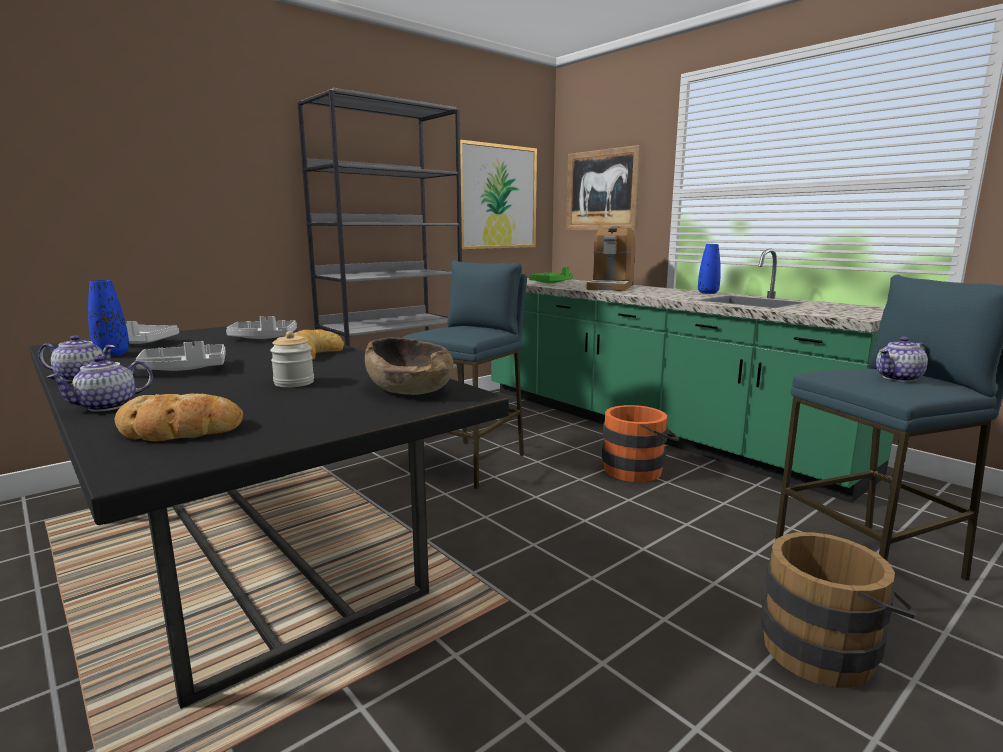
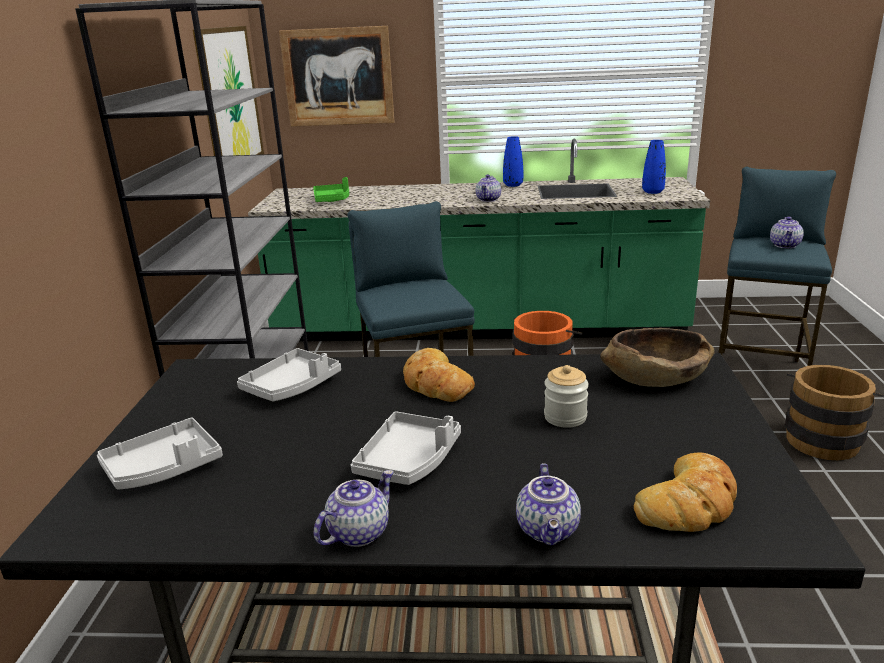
camera: 45 degrees left, 10 degrees up
(112, 354) = (221, 495): blue vase -> blue vase (652, 192)
(611, 287) = (411, 194): coffee machine -> none
(652, 295) = (488, 199): none -> teapot

